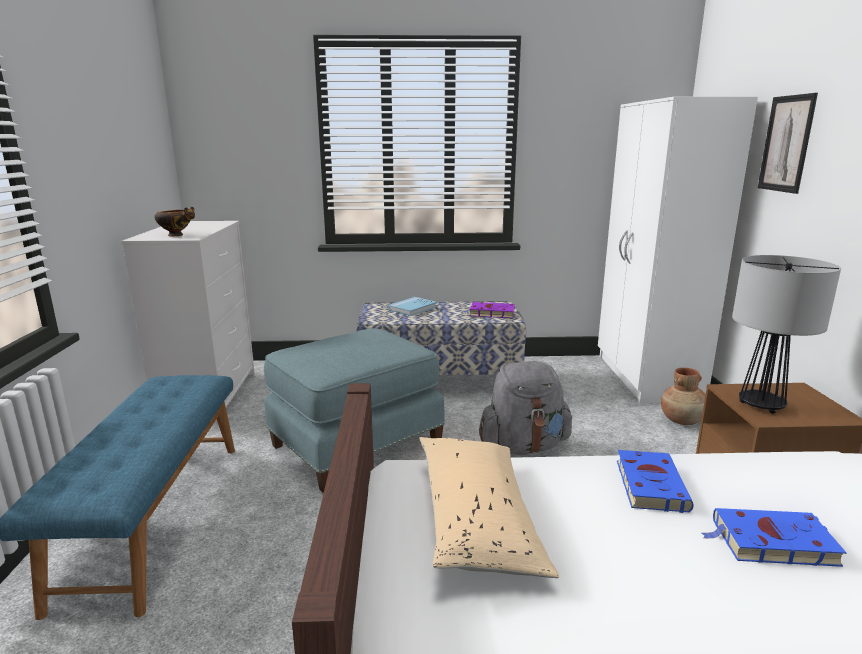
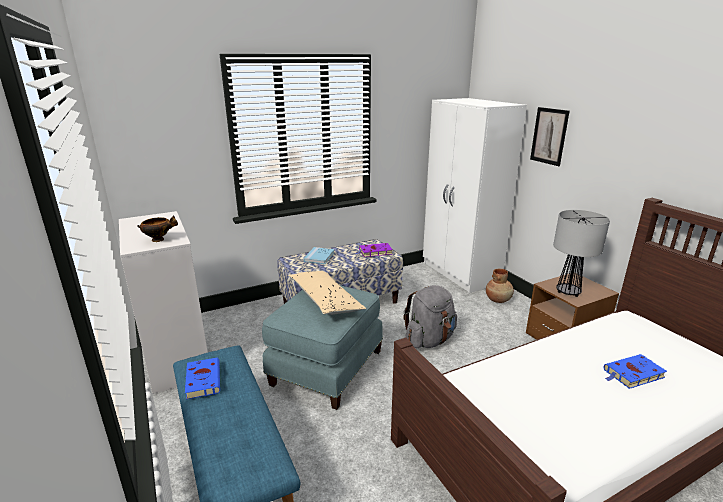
camera: 25 degrees left, 5 degrees up
(477, 518) = (507, 405): beige pillow -> beige pillow (325, 300)
(649, 484) = (562, 357): blue book -> blue book (203, 379)

